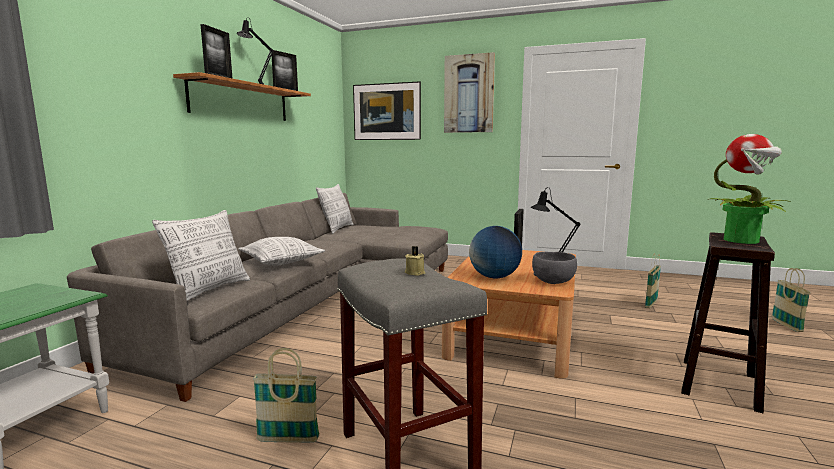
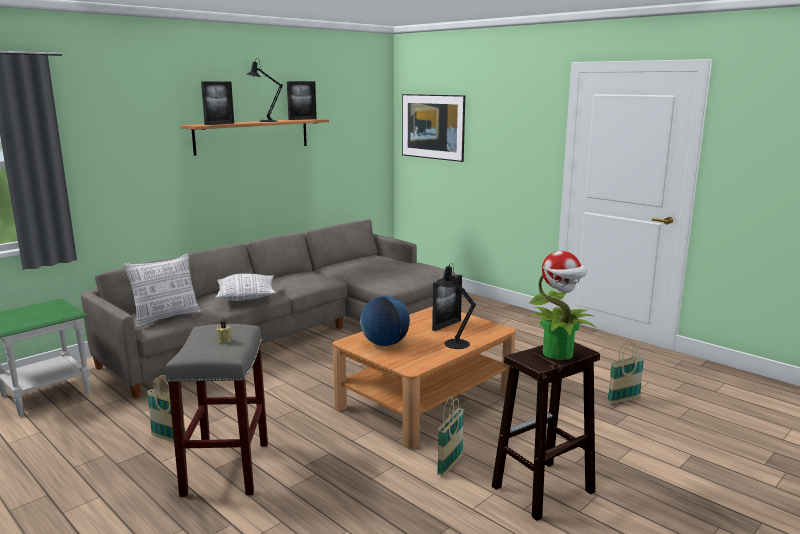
camera: 25 degrees right, 5 degrees up
(337, 229) = (345, 260): pillow -> none
(469, 94) = (512, 114): picture -> none
(553, 281) = (428, 358): grey bowl -> none
(786, 325) = (747, 458): basket -> basket (450, 465)

